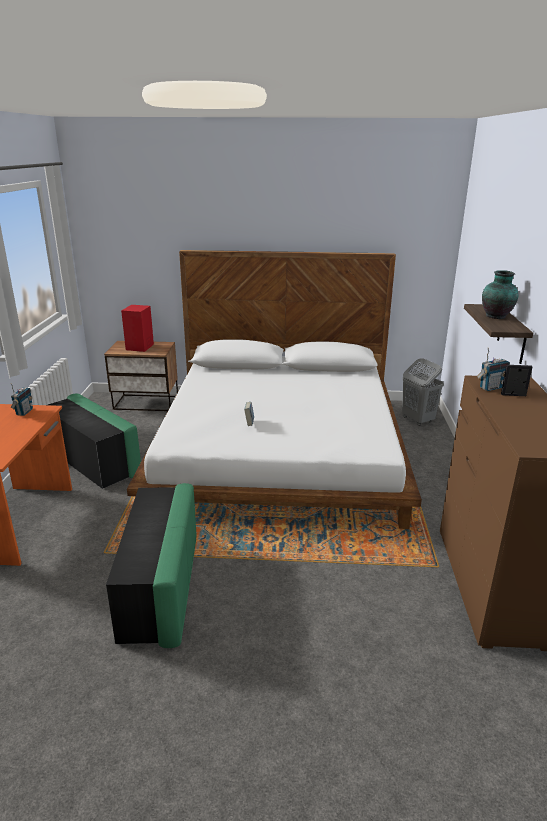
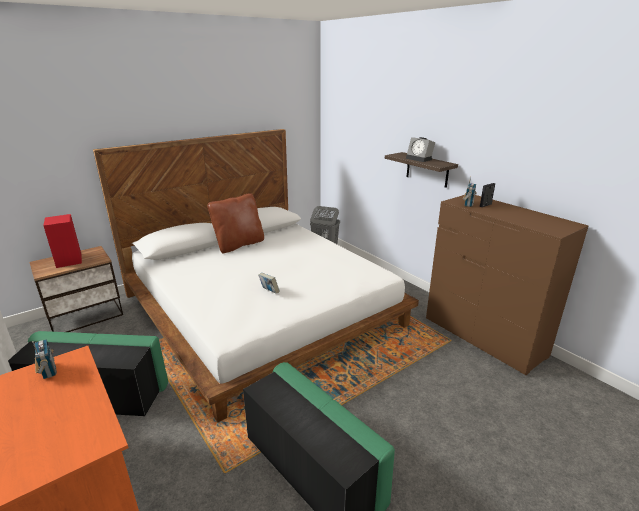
camera: 40 degrees left, 0 degrees up
(287, 375) = (239, 245): none -> brown pillow
(497, 316) = (420, 159): vase -> alarm clock

